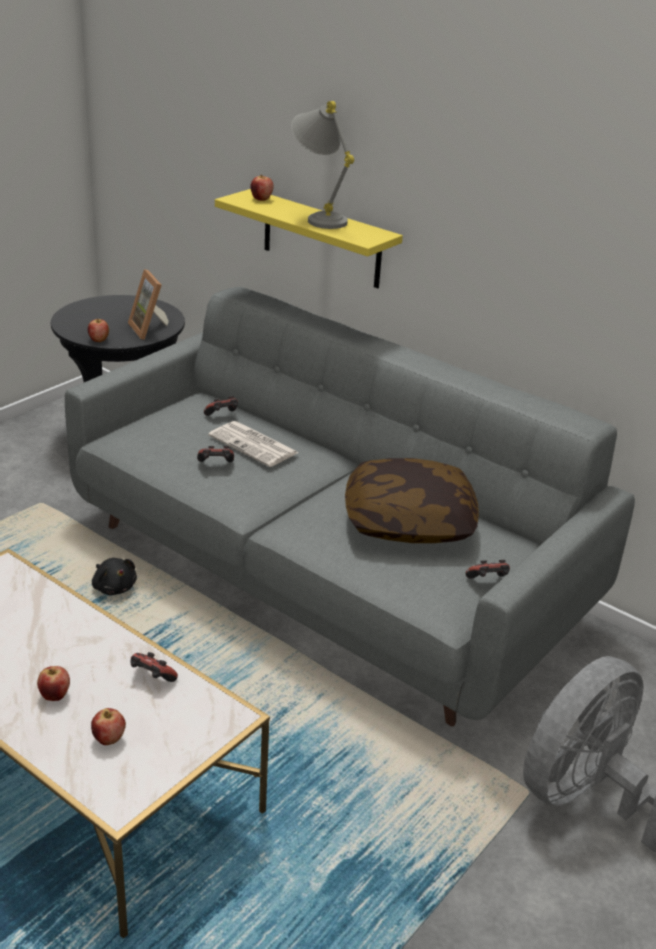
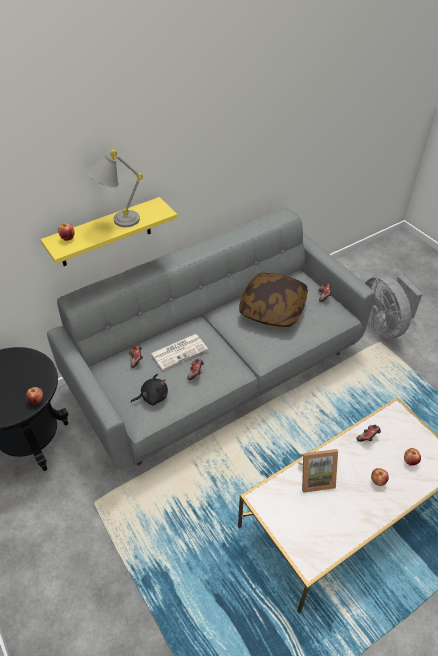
camera: 70 degrees left, 15 degrees up
(114, 587) = (202, 470): black plush toy -> black plush toy (152, 397)
(150, 329) = (33, 368): picture frame -> picture frame (315, 478)

